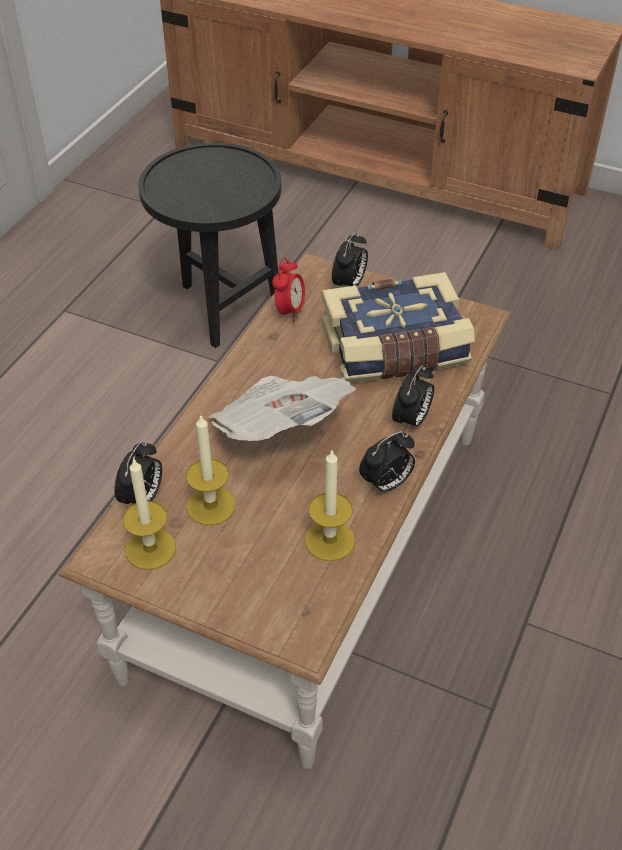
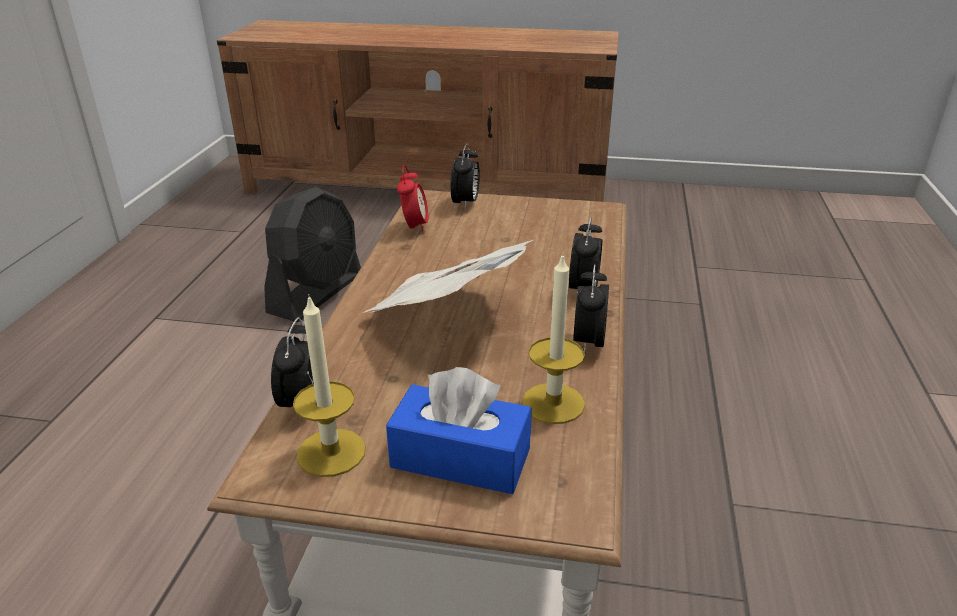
camera: 15 degrees left, 15 degrees down
(211, 506) = (394, 395): candle -> none
(220, 306) = (316, 293): black side table -> black fan
(240, 575) = (460, 458): none -> blue tissue box
(386, 484) = (588, 342): alarm clock -> alarm clock turned 150 degrees clockwise
(395, 350) = (535, 240): book -> none

